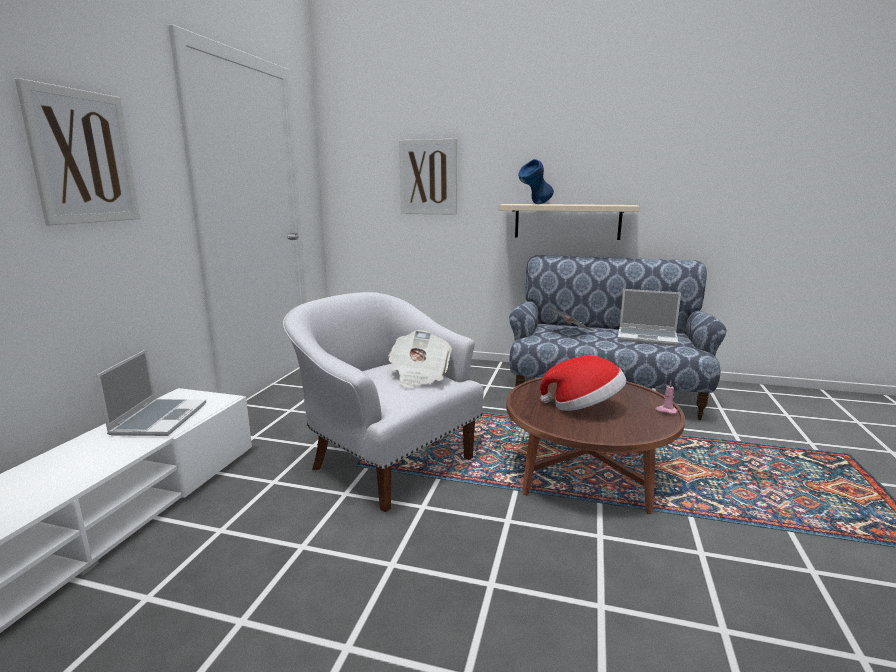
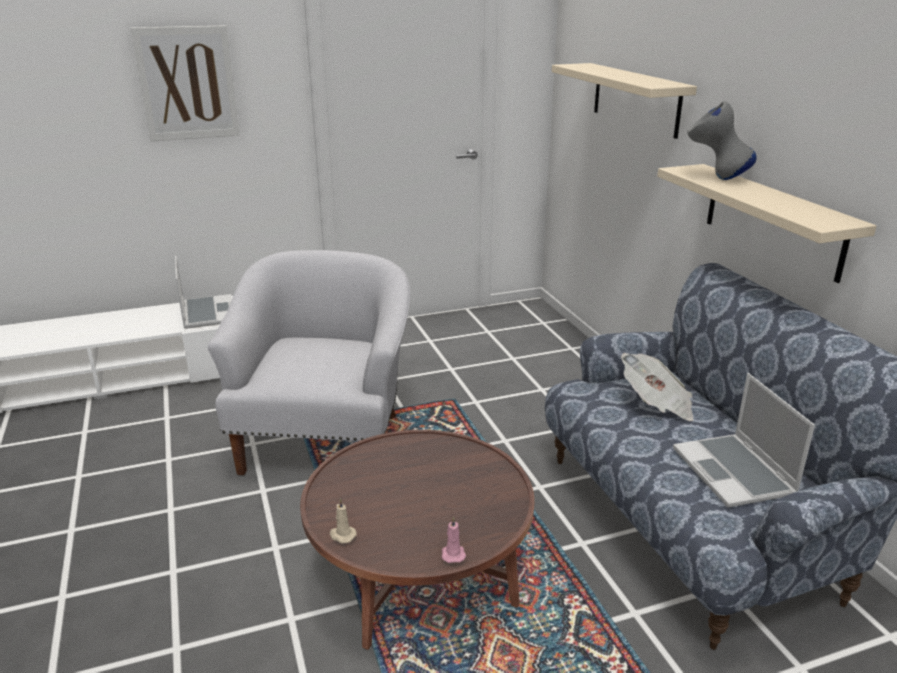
camera: 55 degrees right, 10 degrees up
(159, 418) = (207, 313): laptop -> laptop turned 75 degrees counterclockwise
(419, 375) = (330, 366): newspaper -> none
(428, 177) = (635, 99): picture -> beige shelf
(535, 204) = (716, 178): blue vase -> grey vase
(583, 407) = (406, 490): hat -> none
(623, 435) = (342, 535): none -> beige candle

